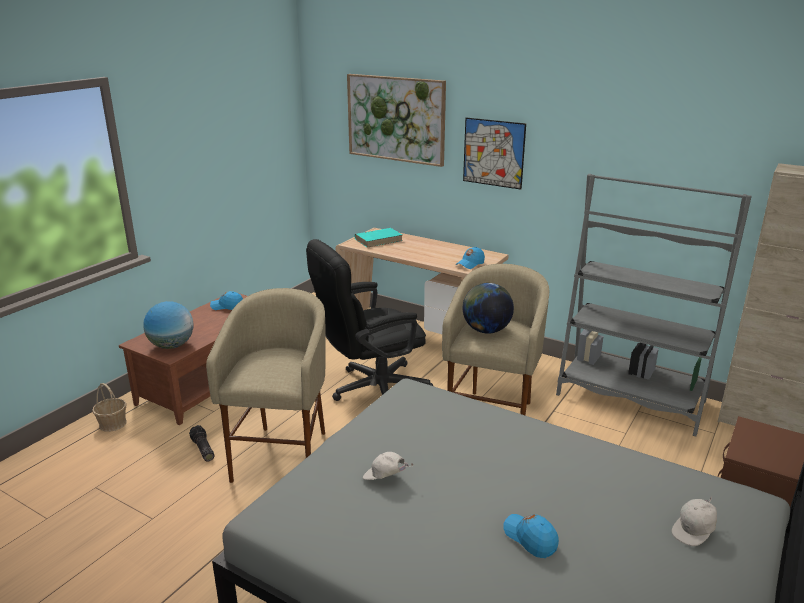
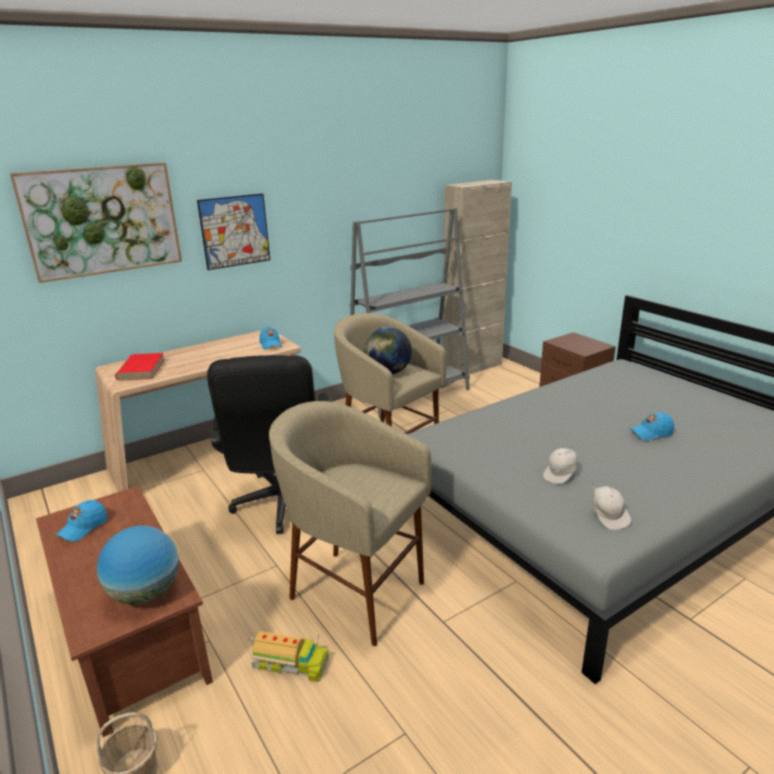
camera: 65 degrees left, 0 degrees up
(202, 449) = (289, 663): flashlight -> toy truck
(379, 240) = (141, 369): turquoise book -> red book
(694, 531) = (649, 386): white cap -> white cap (608, 516)

